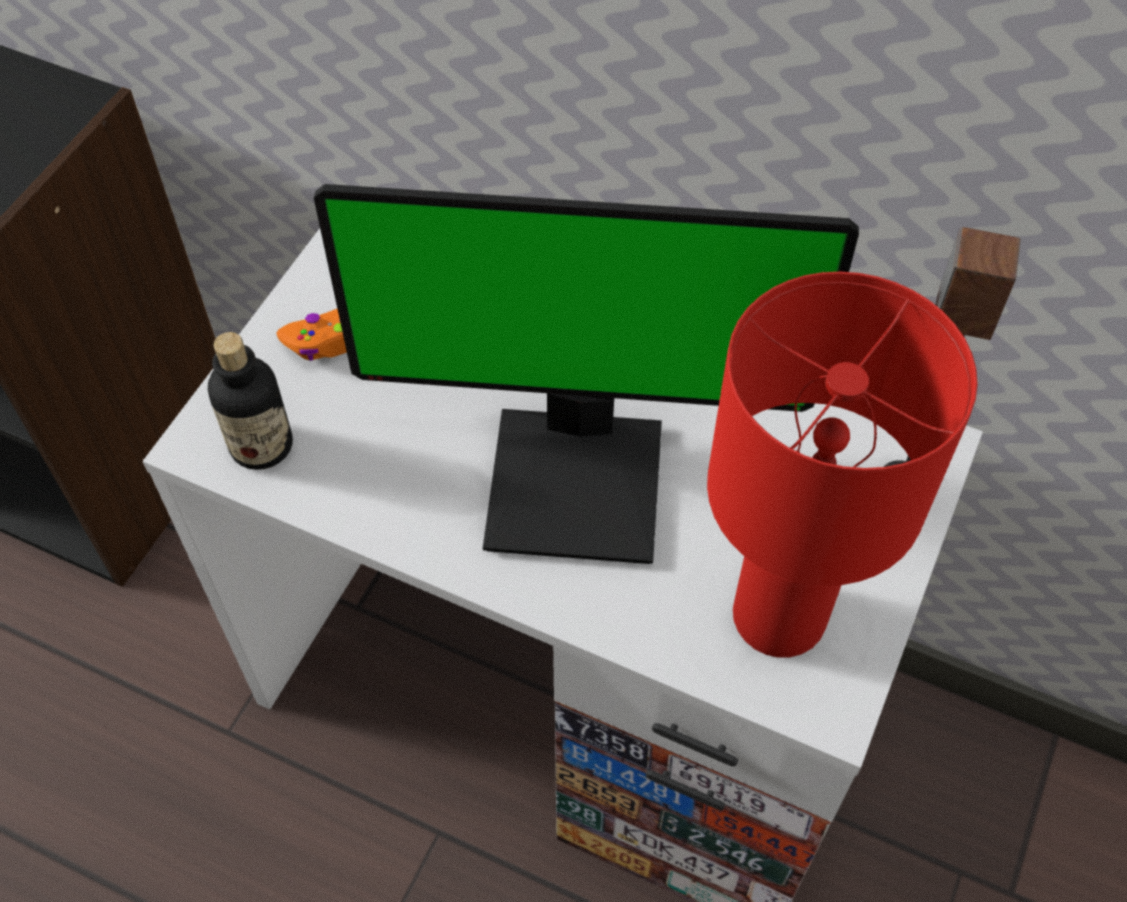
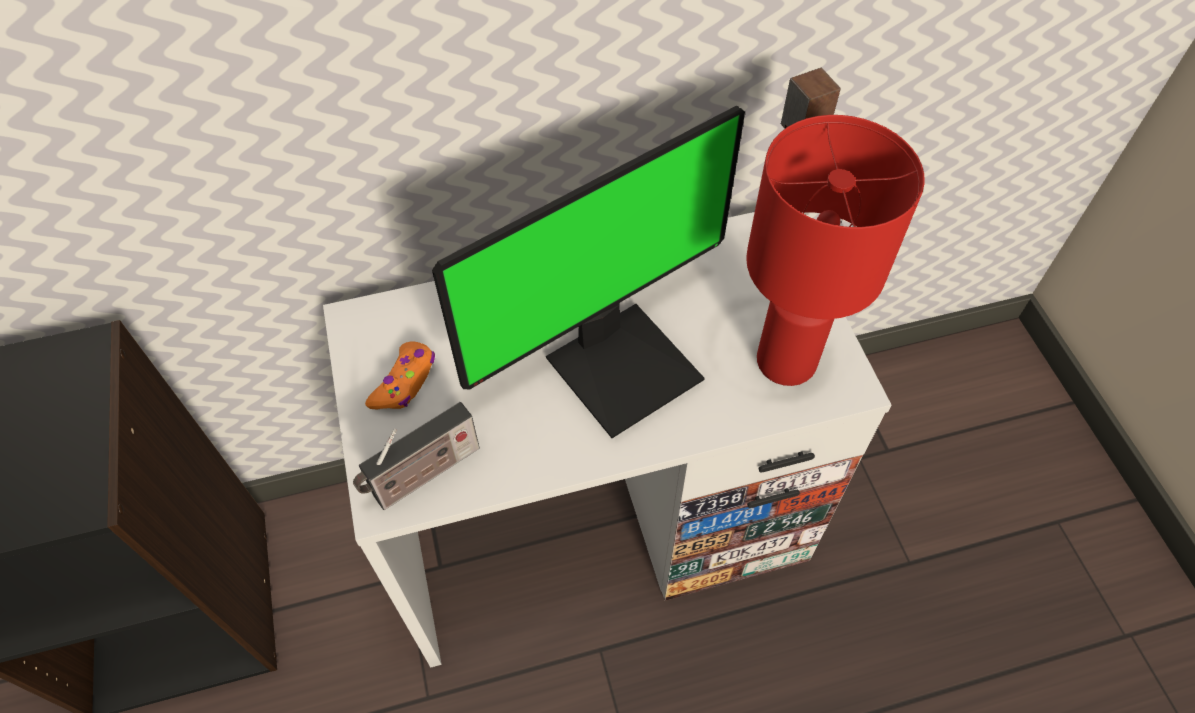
camera: 40 degrees left, 0 degrees up
(261, 445) = (423, 476): bottle -> radio

